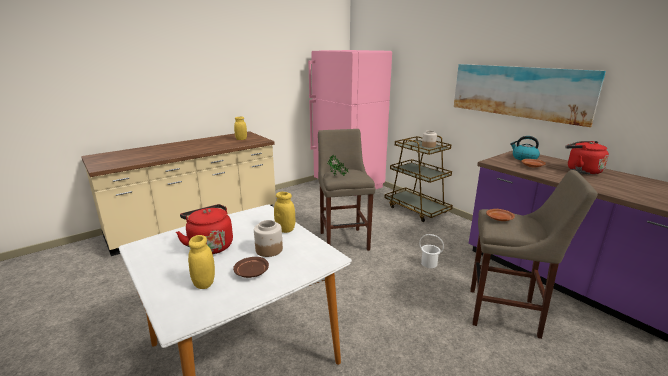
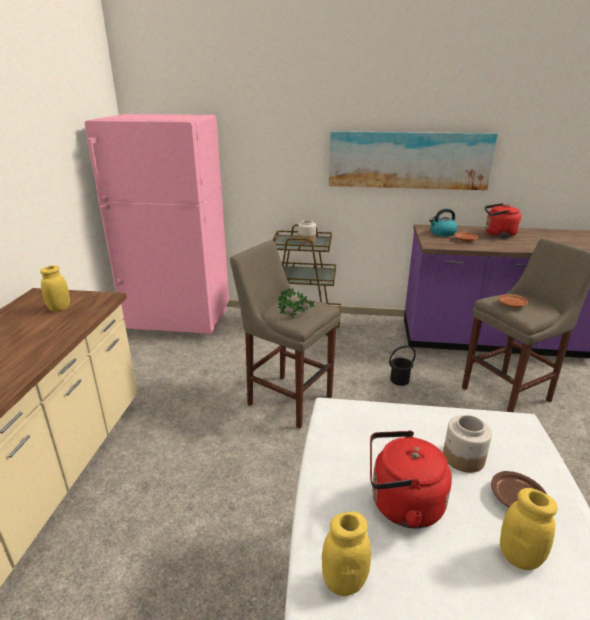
camera: 45 degrees left, 5 degrees up
(285, 229) = (416, 420): yellow jar -> yellow jar (344, 582)
(429, 263) = (399, 380): white bucket -> black bucket

